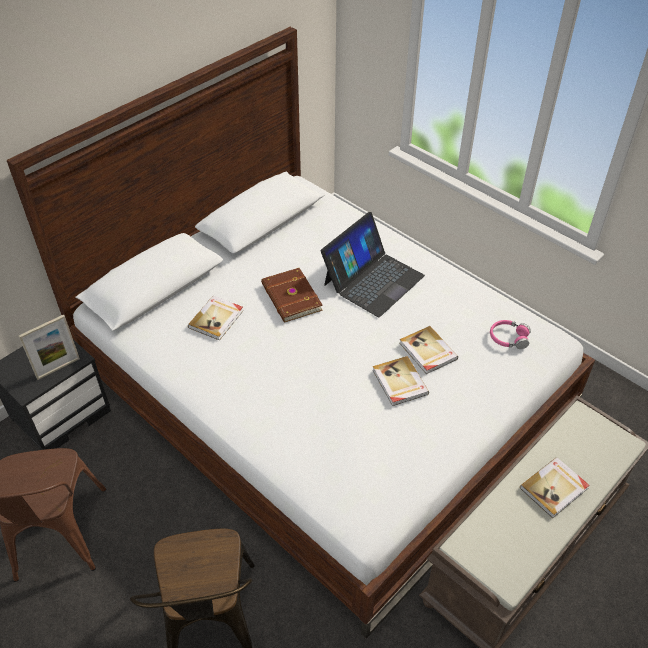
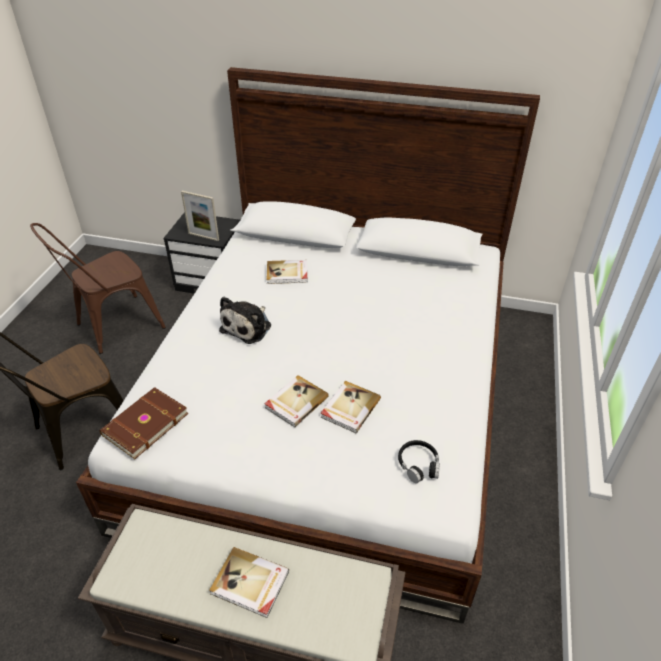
camera: 60 degrees right, 5 degrees down
(275, 378) = (248, 327): none -> plush toy
(290, 298) = (342, 300): brown book -> brown book (144, 424)
(373, 279) = (409, 338): laptop -> none
(508, 338) = (418, 465): pink headphones -> black headphones

